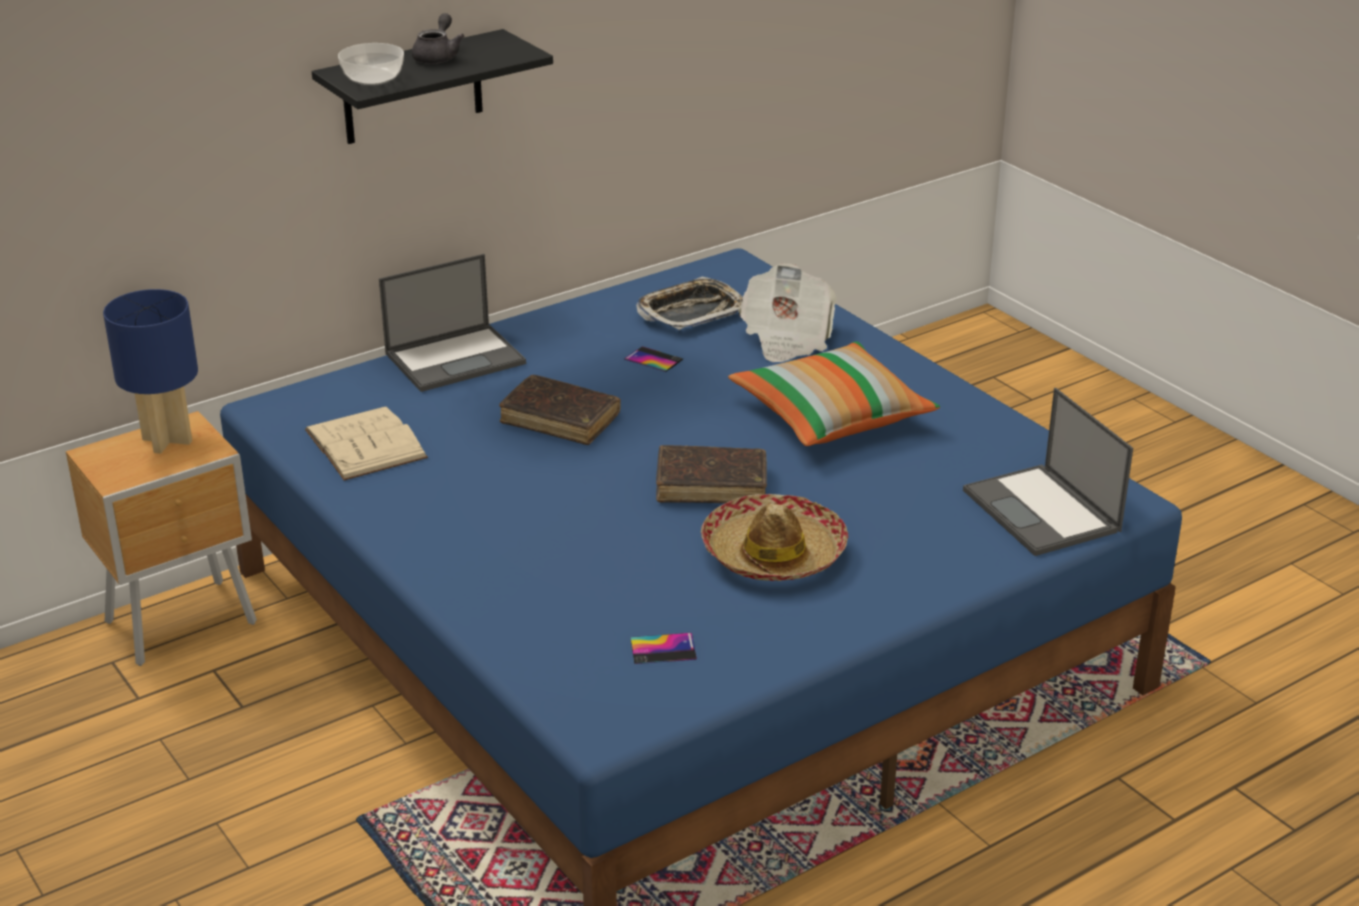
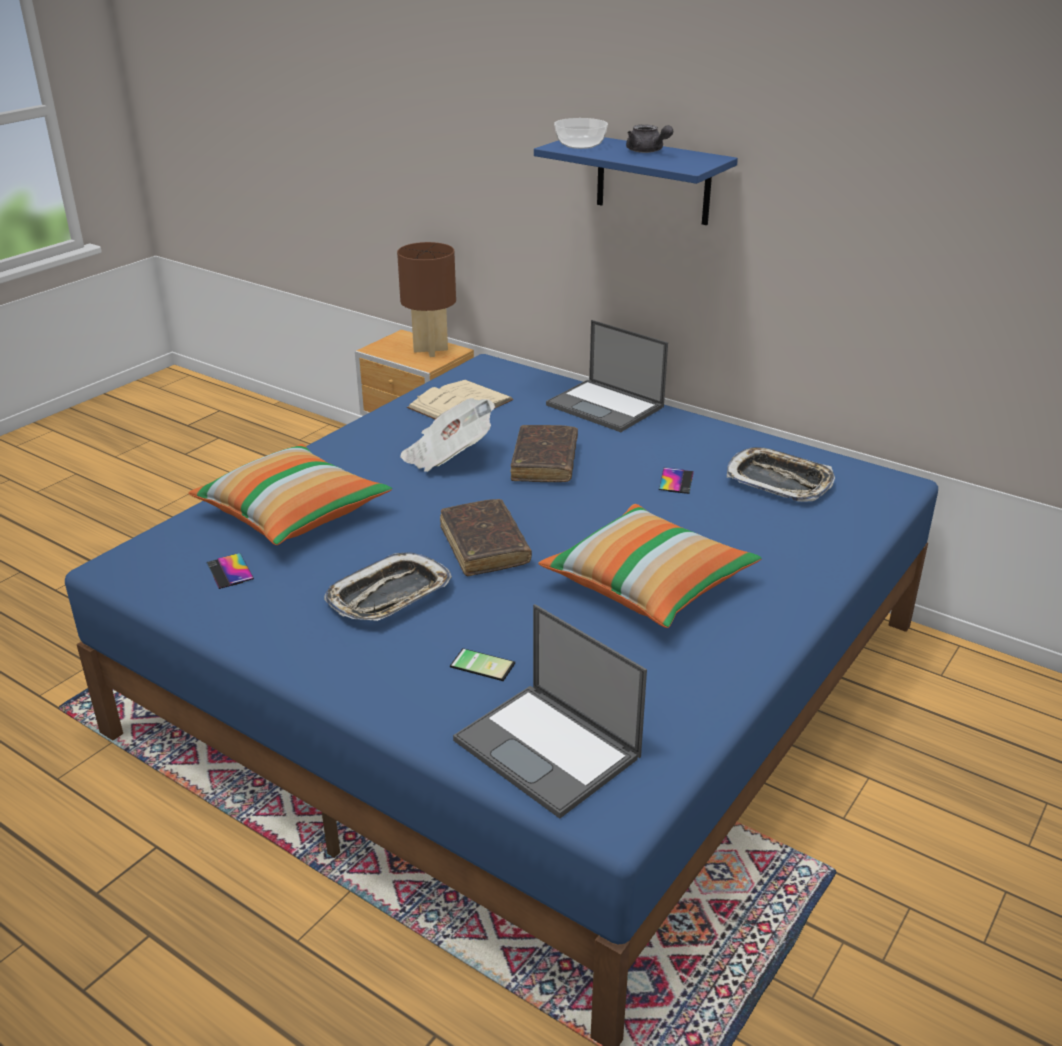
camera: 70 degrees right, 0 degrees up
(167, 441) = (430, 350): blue table lamp -> brown table lamp
(412, 88) = (653, 180): black shelf -> blue shelf
(438, 56) = (647, 151): grey teapot -> grey teapot turned 60 degrees clockwise
(560, 593) = (293, 514): none -> pillow
(773, 554) = (389, 596): hat -> tray
(786, 338) = (776, 535): newspaper -> newspaper (448, 456)
(911, 520) = (484, 663): none -> phone
(1043, 511) = (549, 749): laptop -> laptop turned 90 degrees counterclockwise

